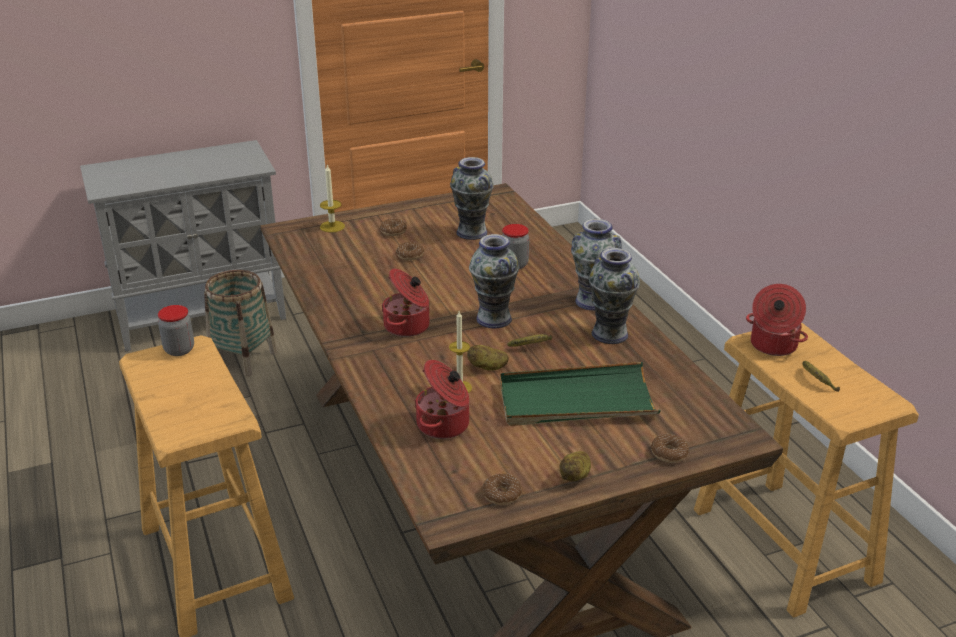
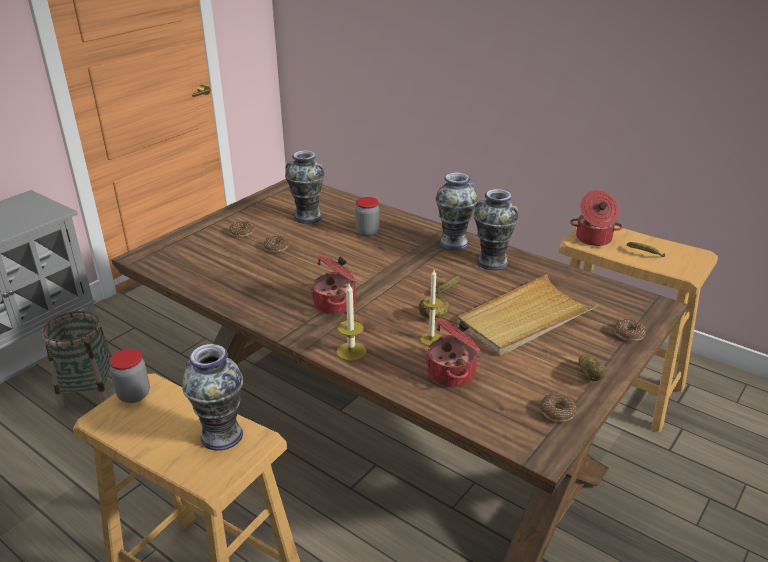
camera: 30 degrees left, 0 degrees up
(332, 226) = (182, 243): candle -> candle (351, 351)
(494, 318) = (397, 277): vase -> vase (222, 435)
(576, 400) = (525, 319): green tray -> beige tray

